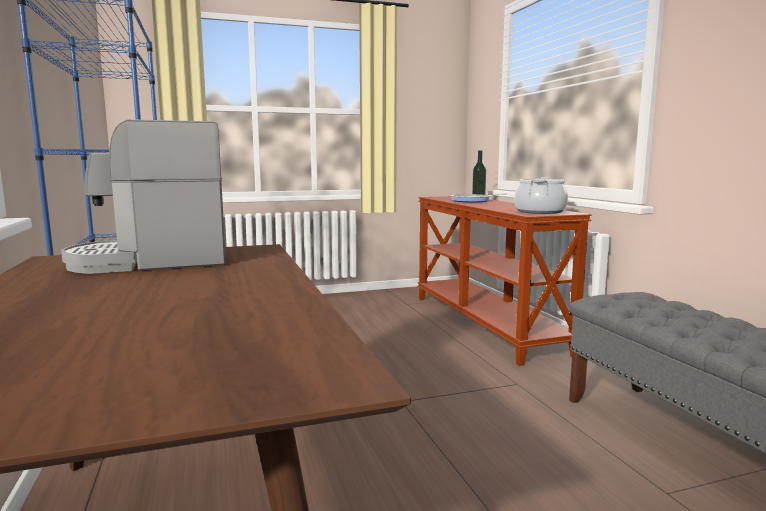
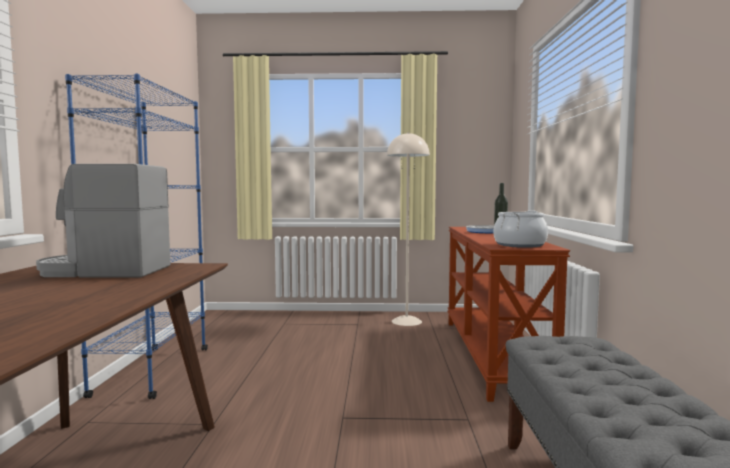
camera: 20 degrees right, 5 degrees down
(375, 300) = (406, 321): none -> beige floor lamp

